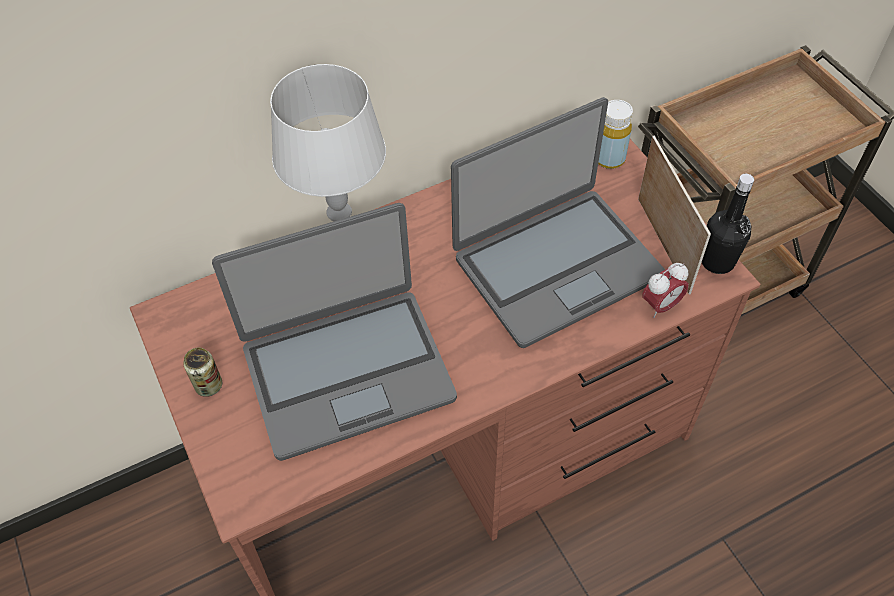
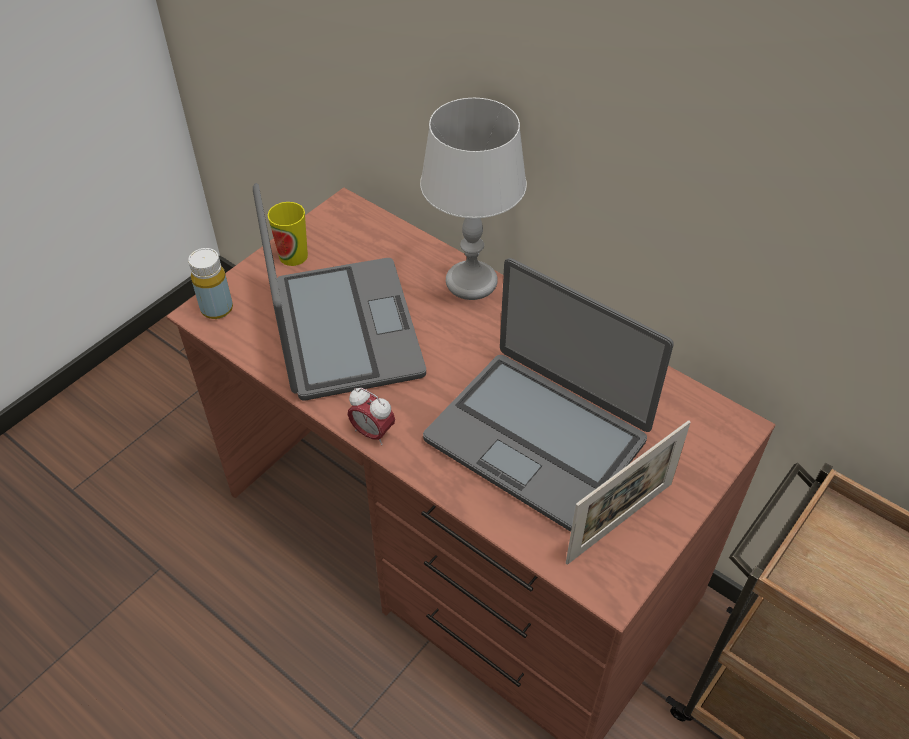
camera: 65 degrees right, 5 degrees down
(209, 385) = (293, 256): can -> cup
(347, 371) = (344, 330): laptop -> laptop turned 150 degrees counterclockwise
(609, 159) = (709, 441): yellow bottle -> yellow bottle (217, 309)
(661, 306) = (536, 541): alarm clock -> alarm clock (372, 433)
(717, 261) = (627, 579): black bottle -> none

